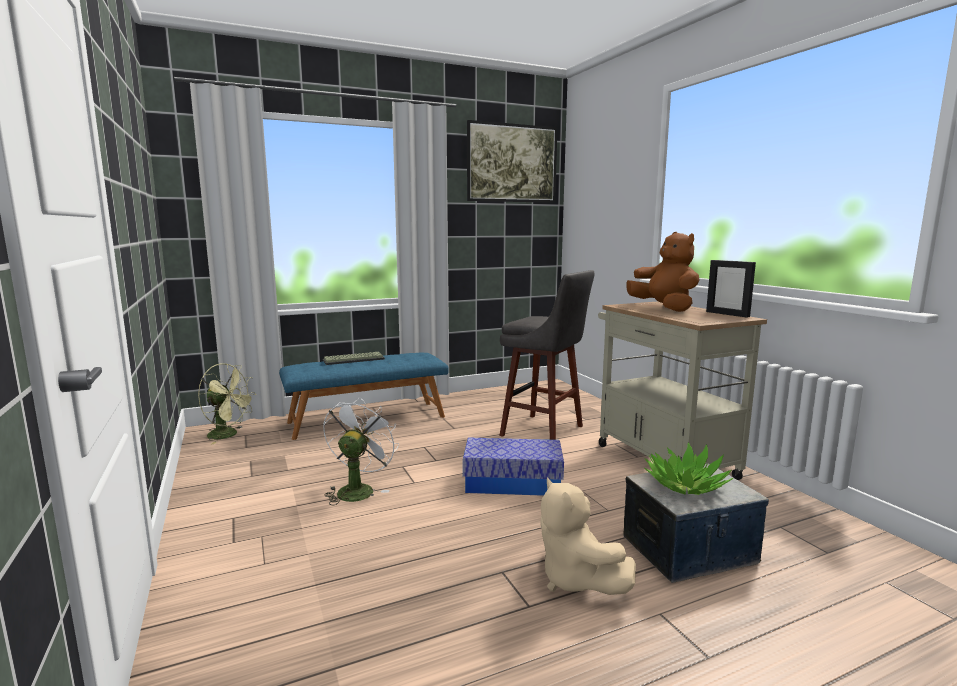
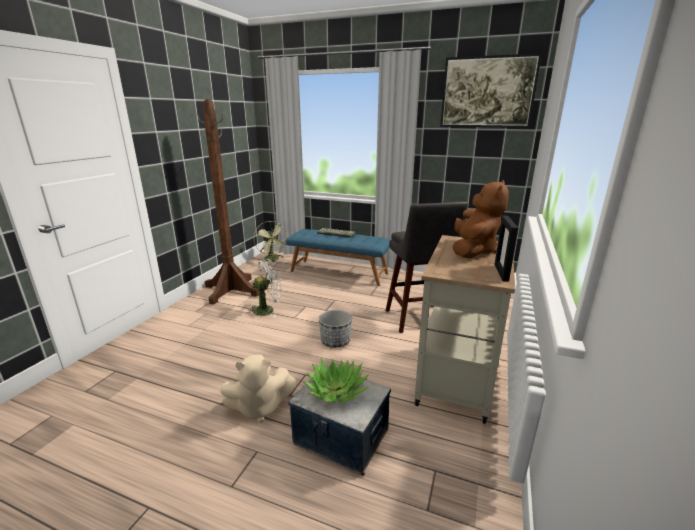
camera: 45 degrees right, 10 degrees up
(241, 492) = (231, 290): none -> brown clothes rack
(512, 482) = (335, 341): storage box -> planter
(576, 580) = (259, 407): beige plush toy -> beige plush toy turned 120 degrees counterclockwise

